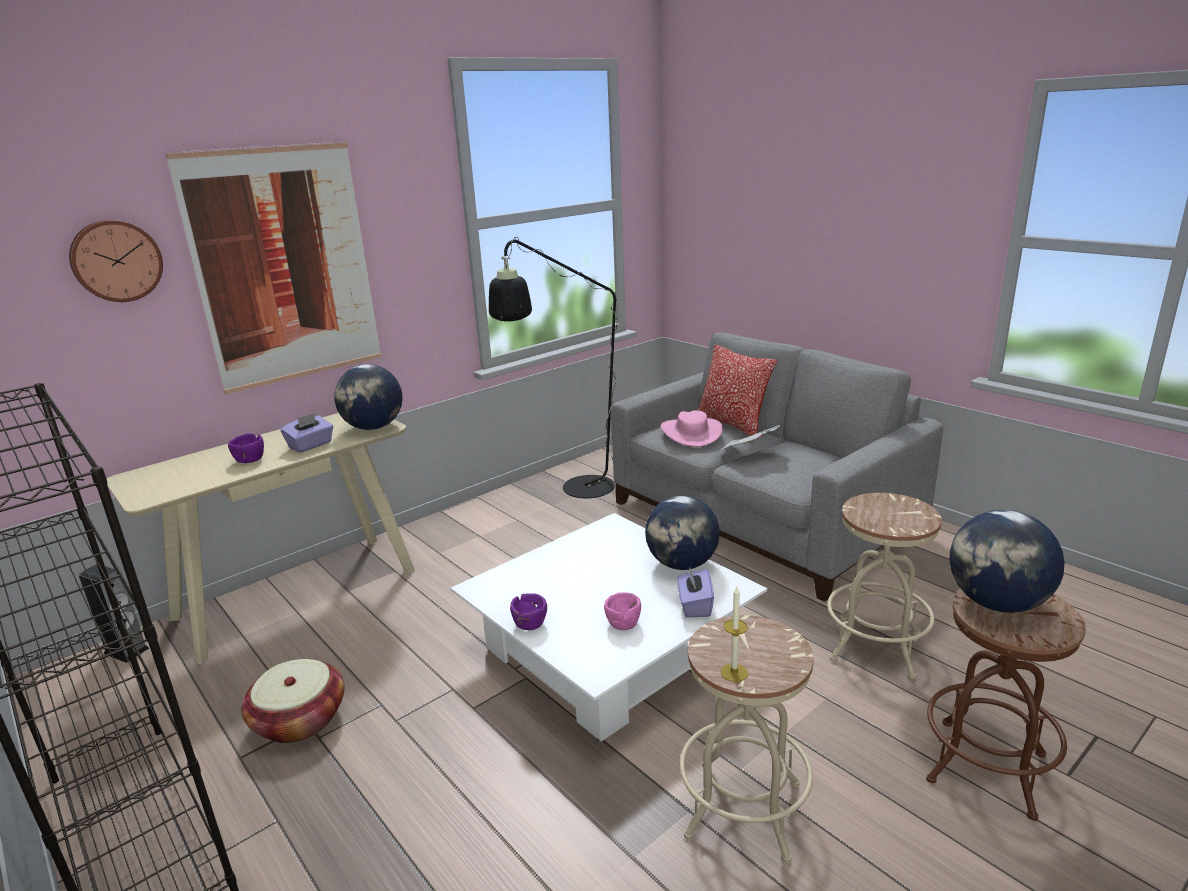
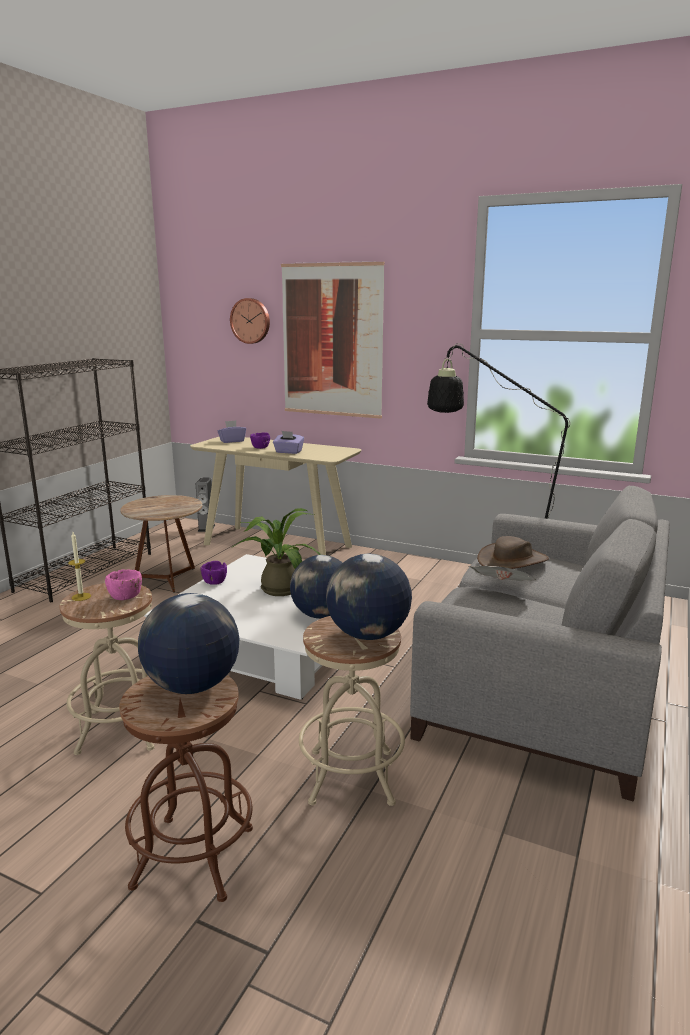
camera: 65 degrees right, 5 degrees down
(300, 720) = (168, 579): basket -> brown side table
(373, 428) = (326, 456): globe -> globe (367, 635)
(586, 580) = (278, 587): none -> potted plant
(623, 623) = (228, 608): pink bowl -> pink bowl (126, 596)
(691, 433) = (513, 560): pink hat -> brown hat
(694, 606) = (263, 628): purple tissue box -> purple tissue box (232, 441)
(733, 424) = (575, 579): pillow -> none

